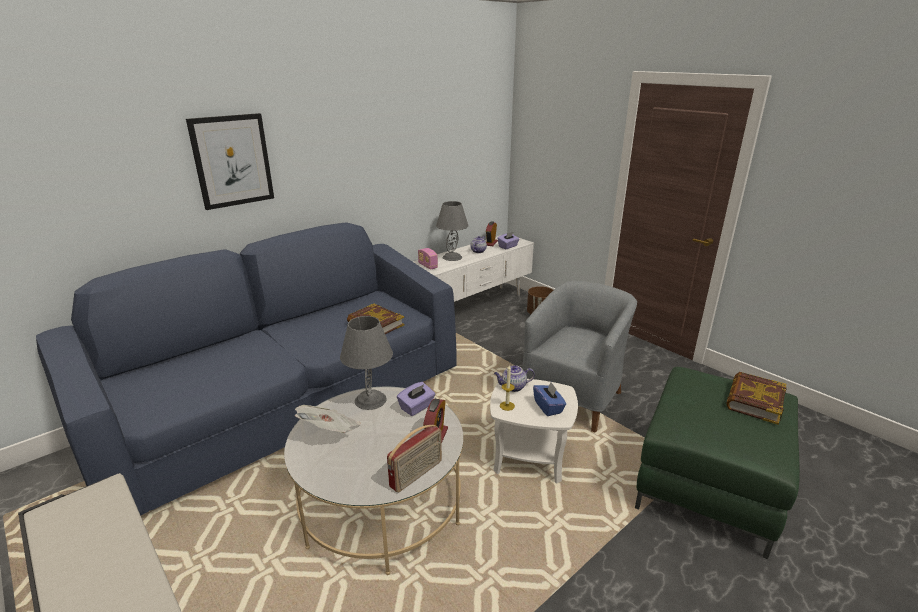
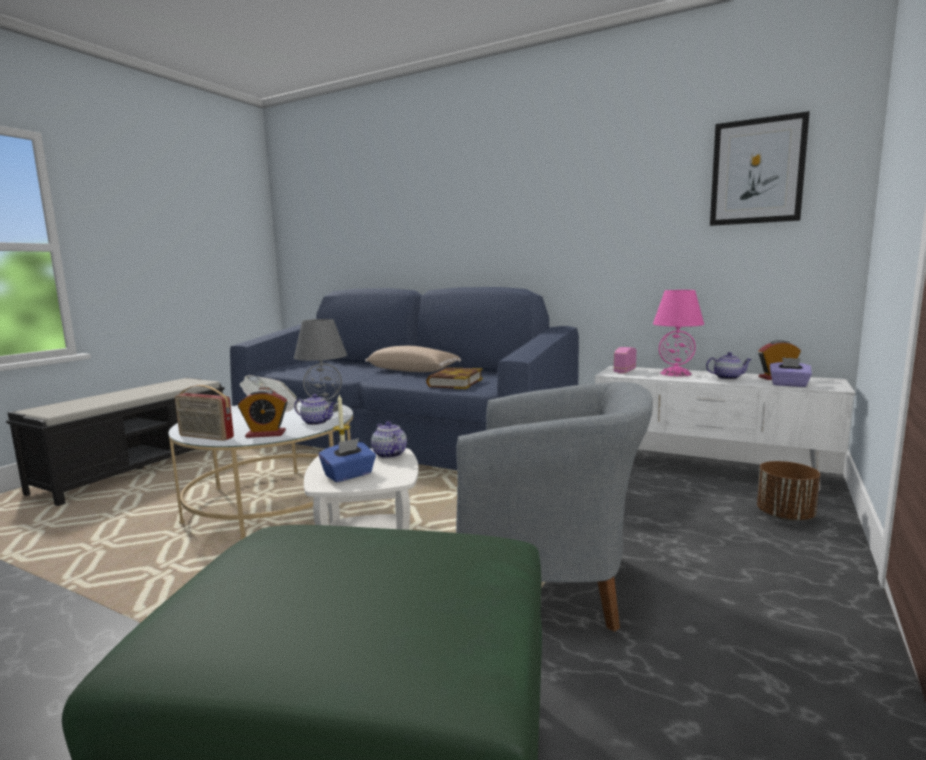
camera: 70 degrees right, 15 degrees down
(232, 161) = (439, 216): picture -> picture (757, 172)
(290, 332) = (413, 371): none -> beige pillow
(417, 407) = (317, 422): purple tissue box -> teapot
(452, 257) = (675, 373): grey table lamp -> pink table lamp
(754, 401) = (393, 618): book -> none

